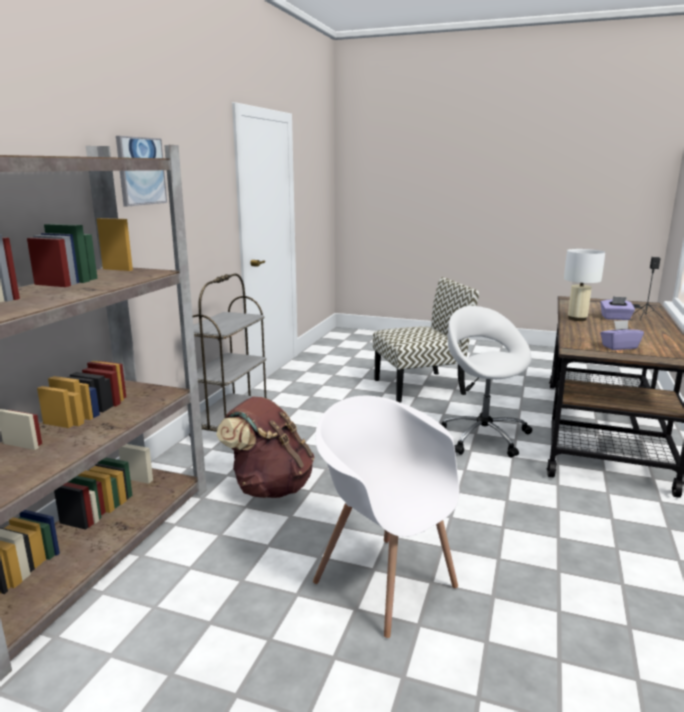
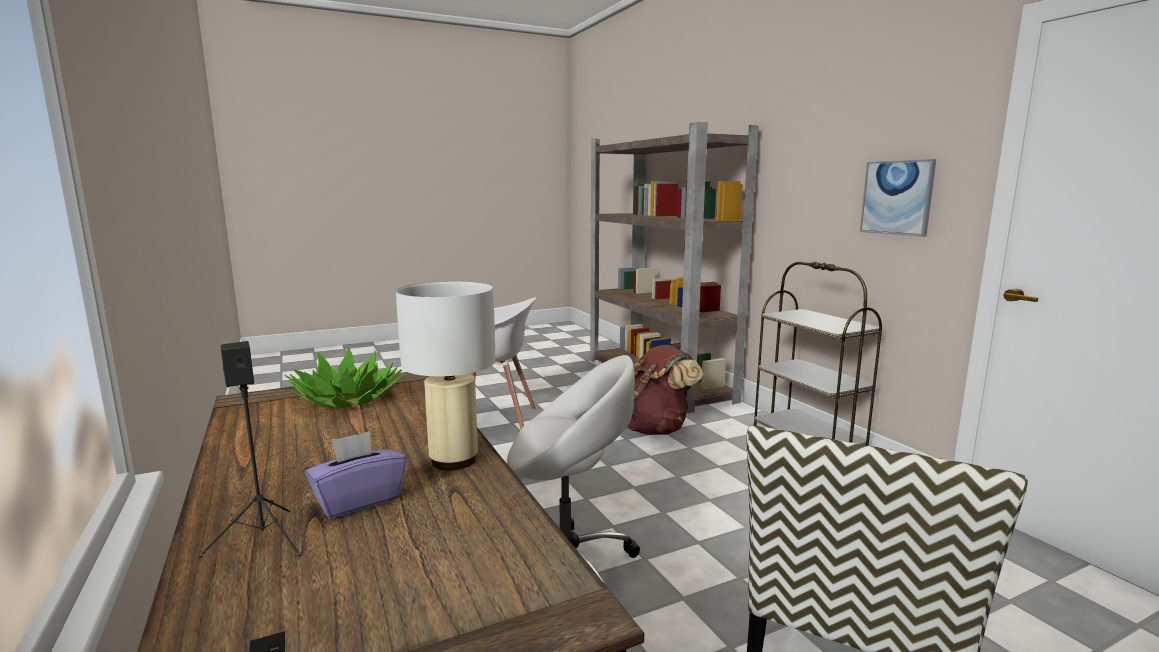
camera: 135 degrees right, 5 degrees down
(141, 171) = (804, 142): picture -> picture (897, 197)
(619, 347) = (348, 399): purple tissue box -> potted plant

